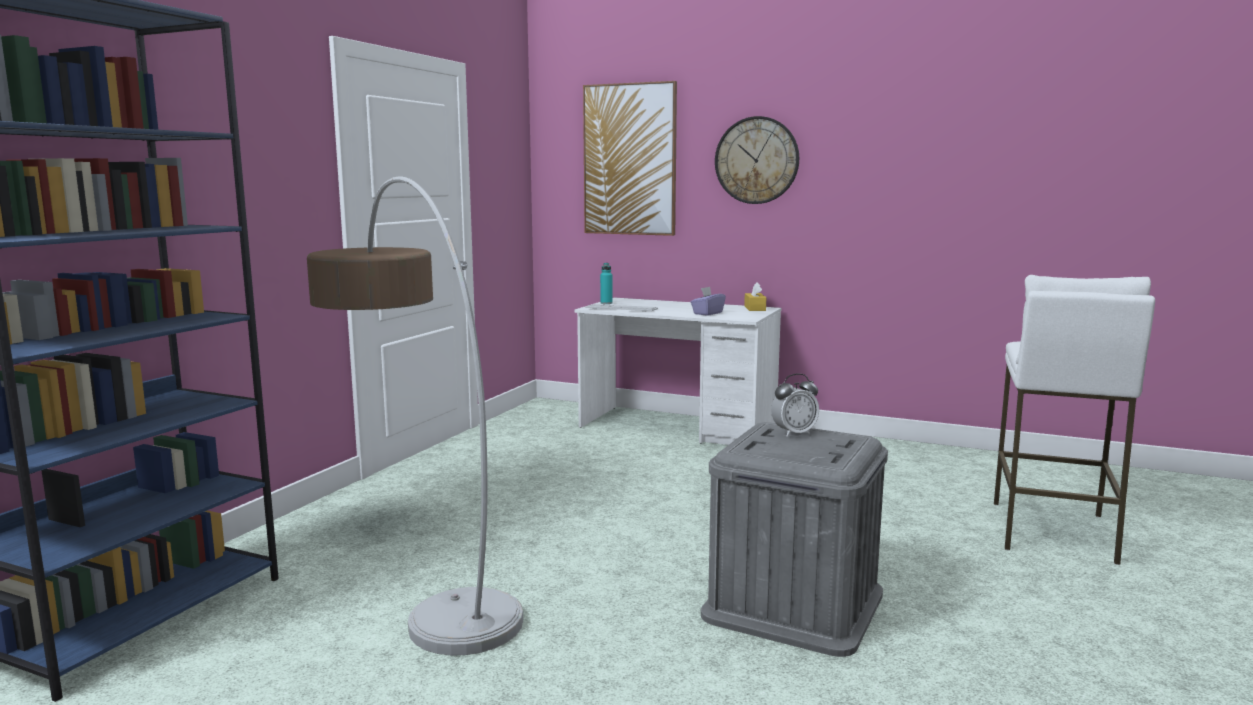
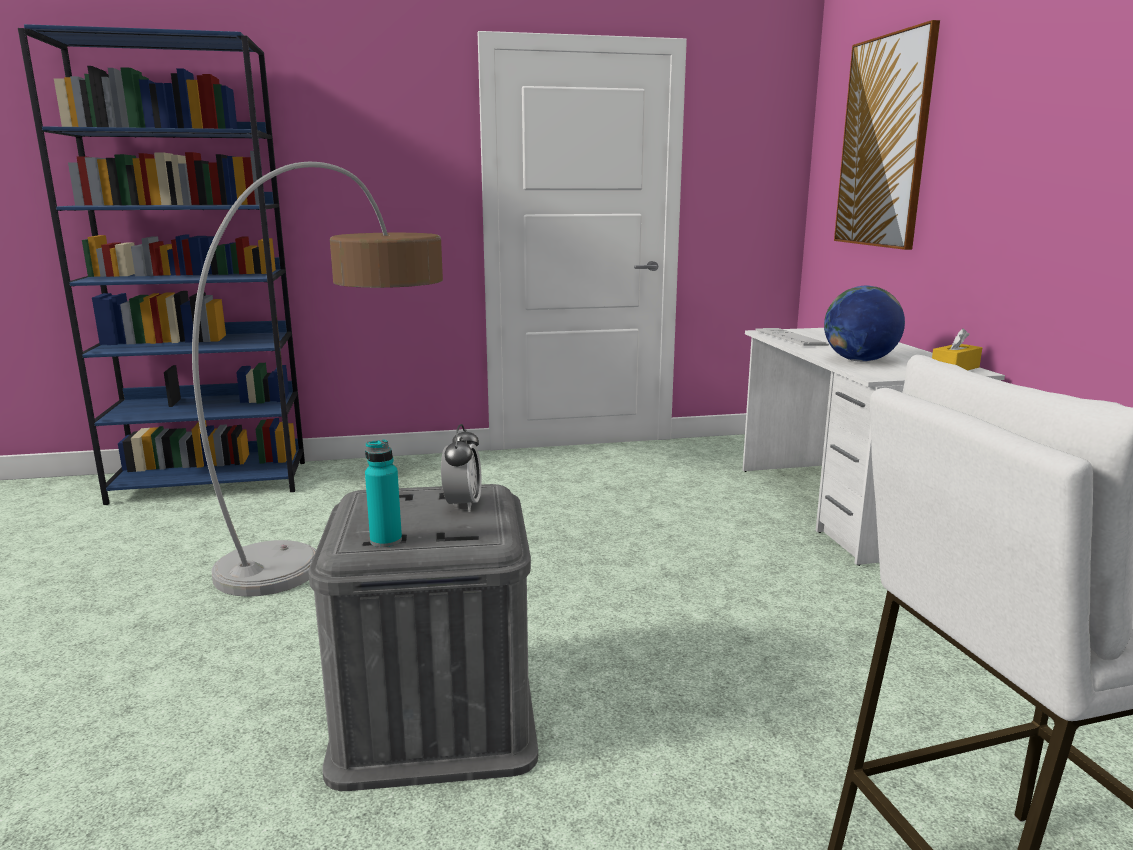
camera: 55 degrees right, 5 degrees up
(606, 303) = (806, 330): turquoise bottle -> turquoise bottle (386, 540)
(707, 313) = (859, 360): purple tissue box -> globe
(756, 160) = (1011, 134): wall clock -> none
(794, 433) = (463, 504): alarm clock -> alarm clock turned 120 degrees counterclockwise

